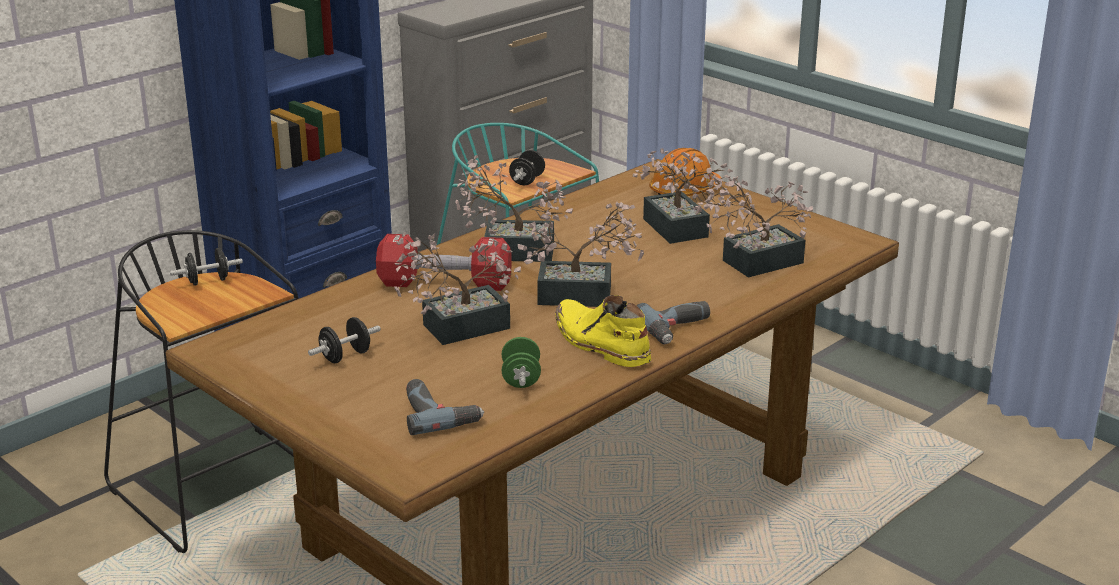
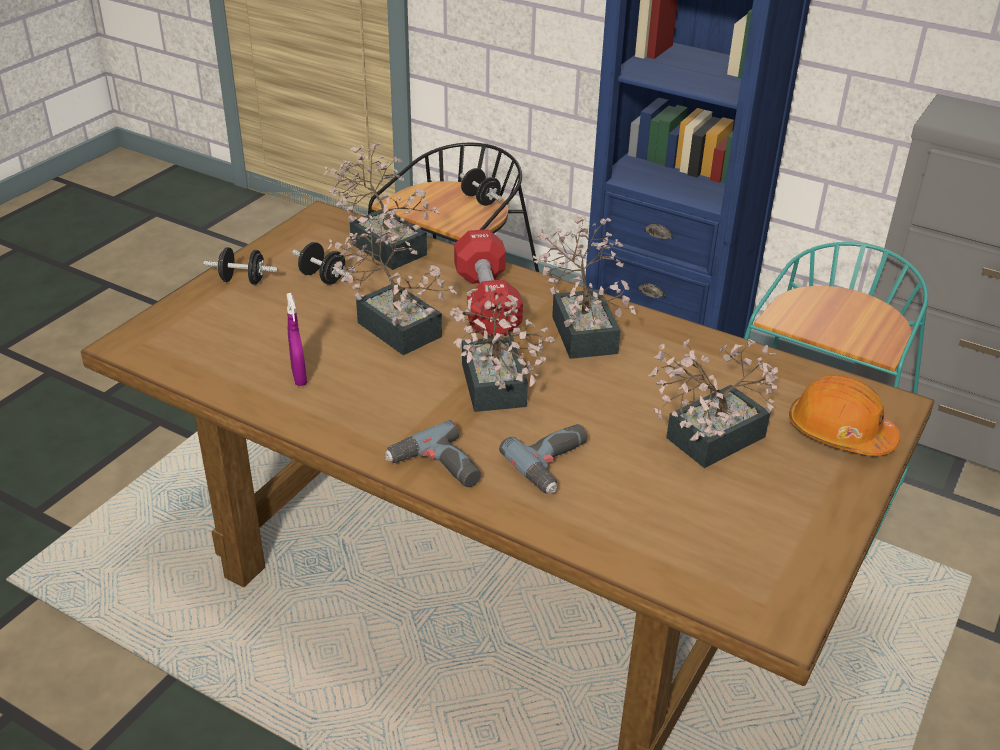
camera: 75 degrees right, 10 degrees up
(439, 413) = (228, 342): power drill -> power drill (555, 465)
(521, 379) = (299, 377): green dumbbell -> purple spray bottle
(527, 180) = (823, 323): black dumbbell -> black dumbbell (243, 280)
(599, 344) = (385, 416): yellow boot -> none
(754, 263) = (645, 516): potted plant -> potted plant (383, 245)

